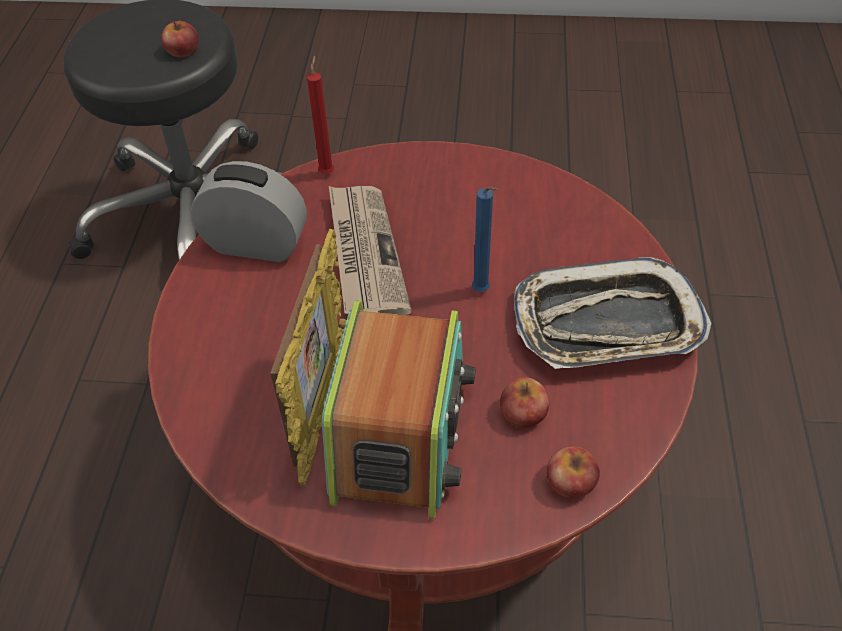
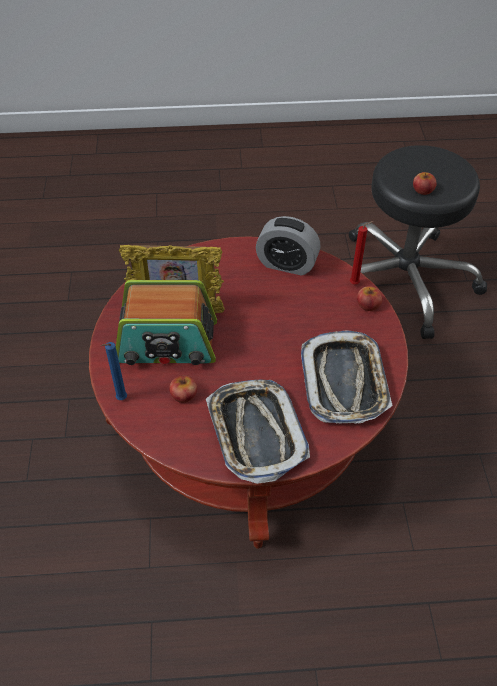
camera: 80 degrees right, 0 degrees up
(256, 244) = (287, 264): alarm clock -> alarm clock turned 105 degrees clockwise
(364, 253) = (290, 311): newspaper -> none
(482, 292) = (270, 369): blue candle -> blue candle (120, 399)
(518, 212) = (344, 381): none -> tray
(570, 481) = (140, 418): apple -> apple (368, 304)

